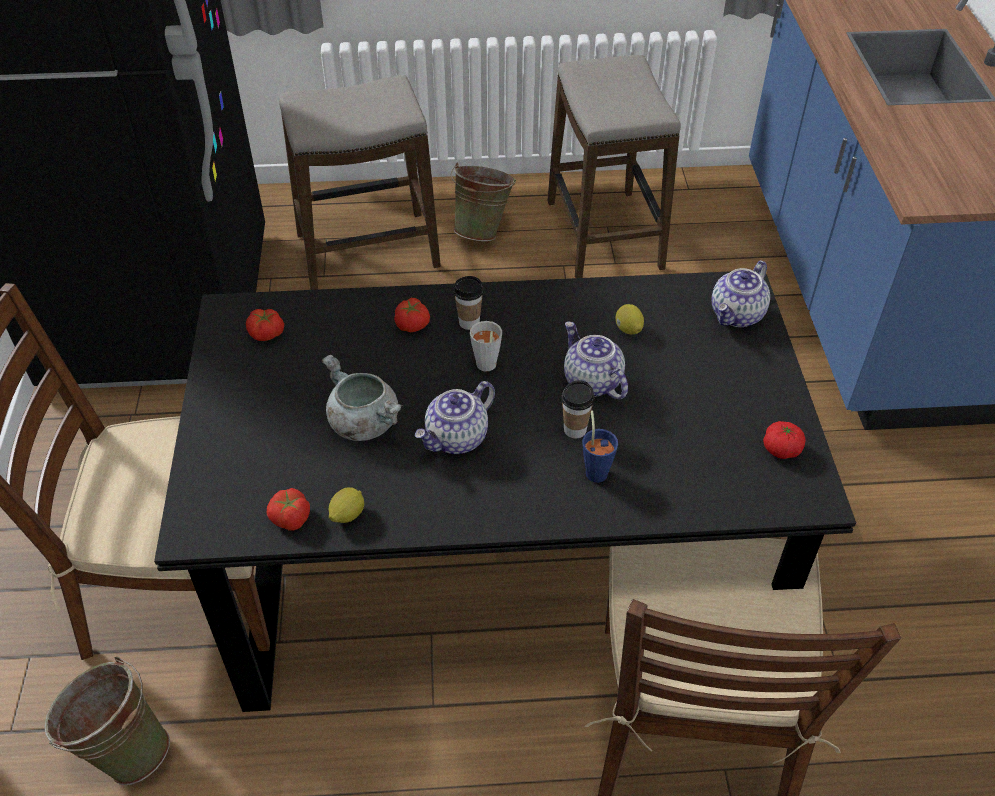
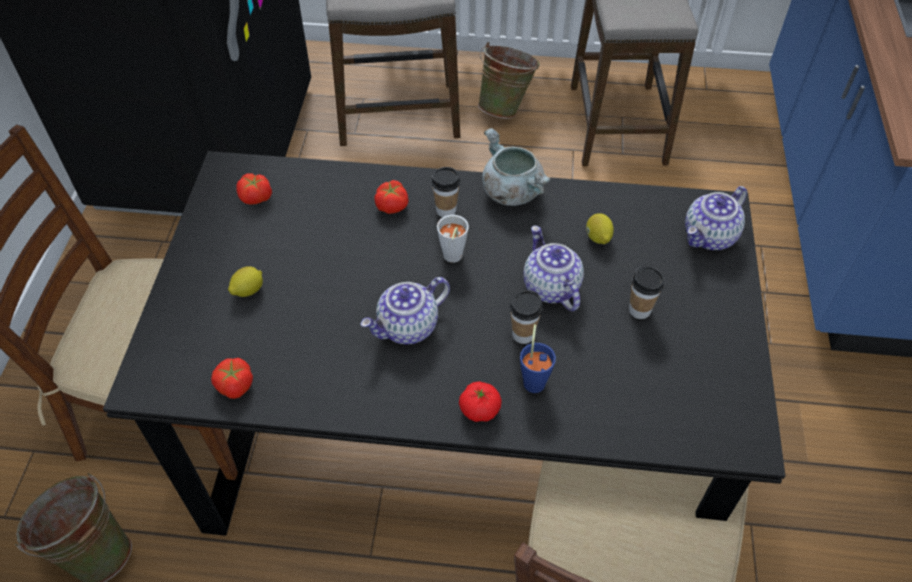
camera: 10 degrees right, 5 degrees up
(347, 515) = (287, 390): lemon -> lemon (248, 290)
(363, 423) = (324, 299): grey cooking pot -> grey cooking pot (511, 192)
(684, 392) = (639, 310): none -> cup
(781, 449) = (724, 385): tomato -> tomato (479, 409)

